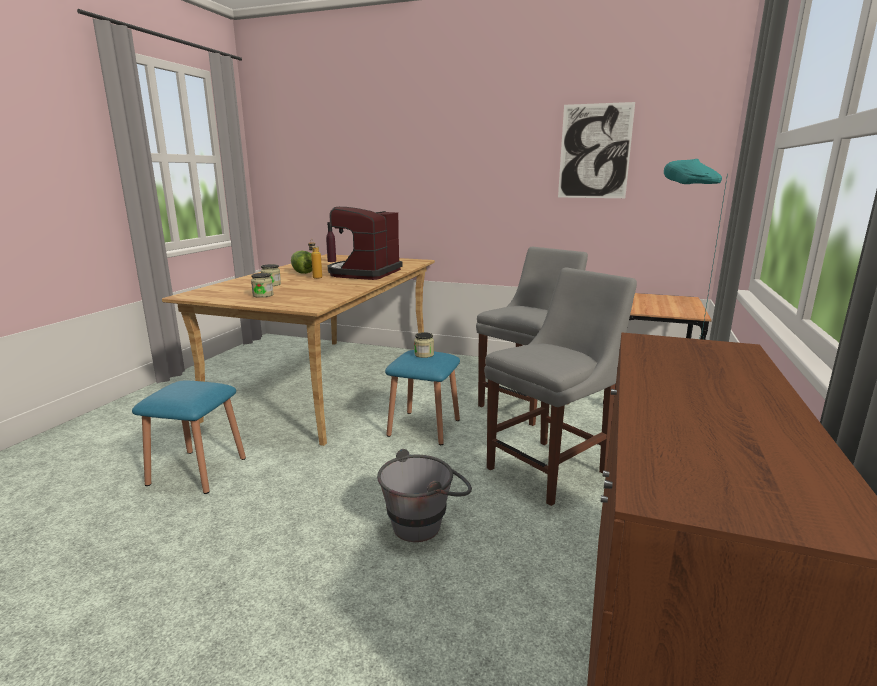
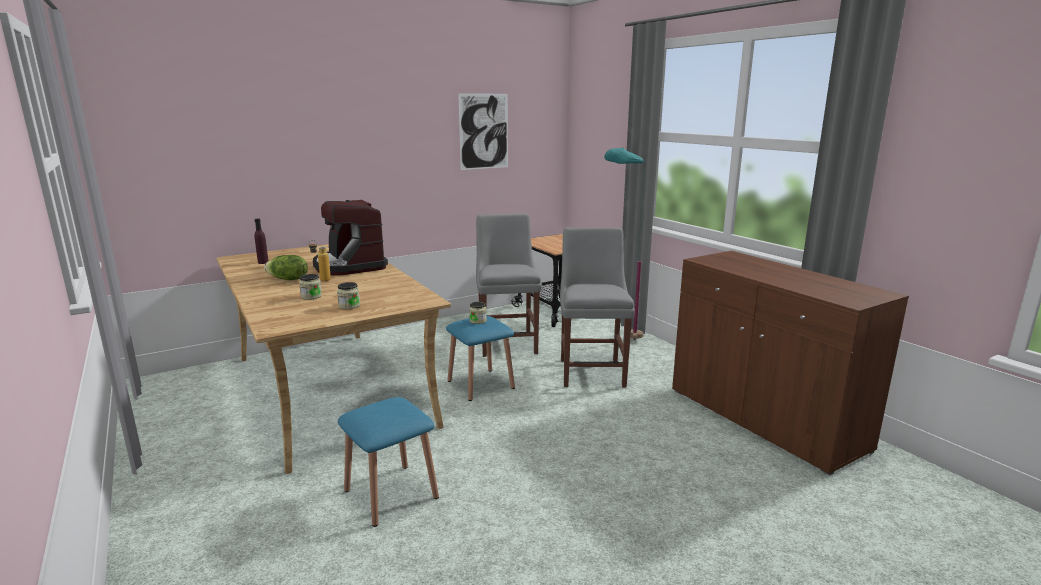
camera: 50 degrees left, 0 degrees up
(425, 523) = (595, 427): grey bucket -> none

